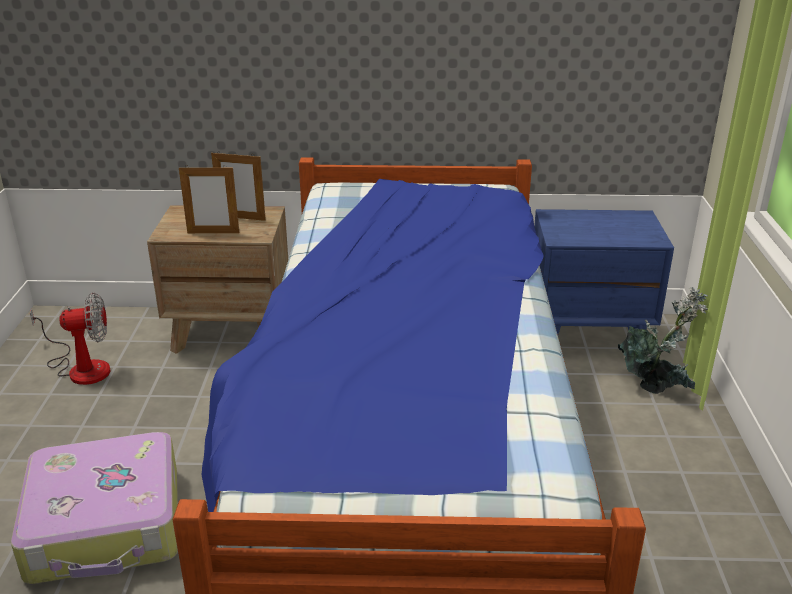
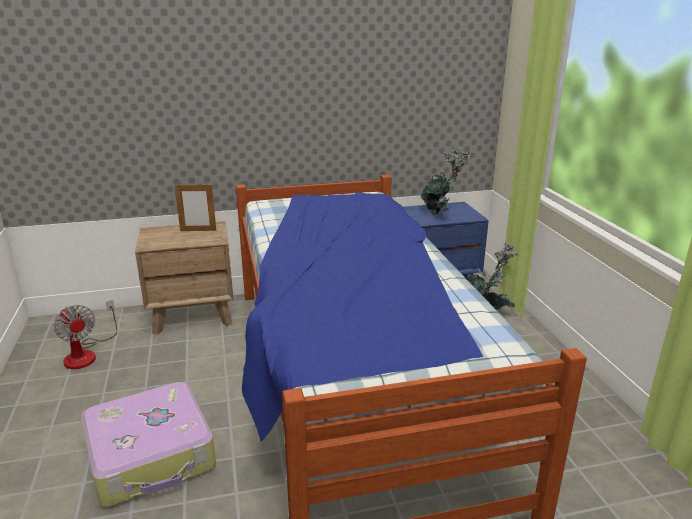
camera: 15 degrees left, 5 degrees down
(81, 367) = (86, 354): fan -> fan turned 75 degrees clockwise
(213, 233) = (182, 241): picture frame -> none
(602, 229) = (440, 214): none -> potted plant

